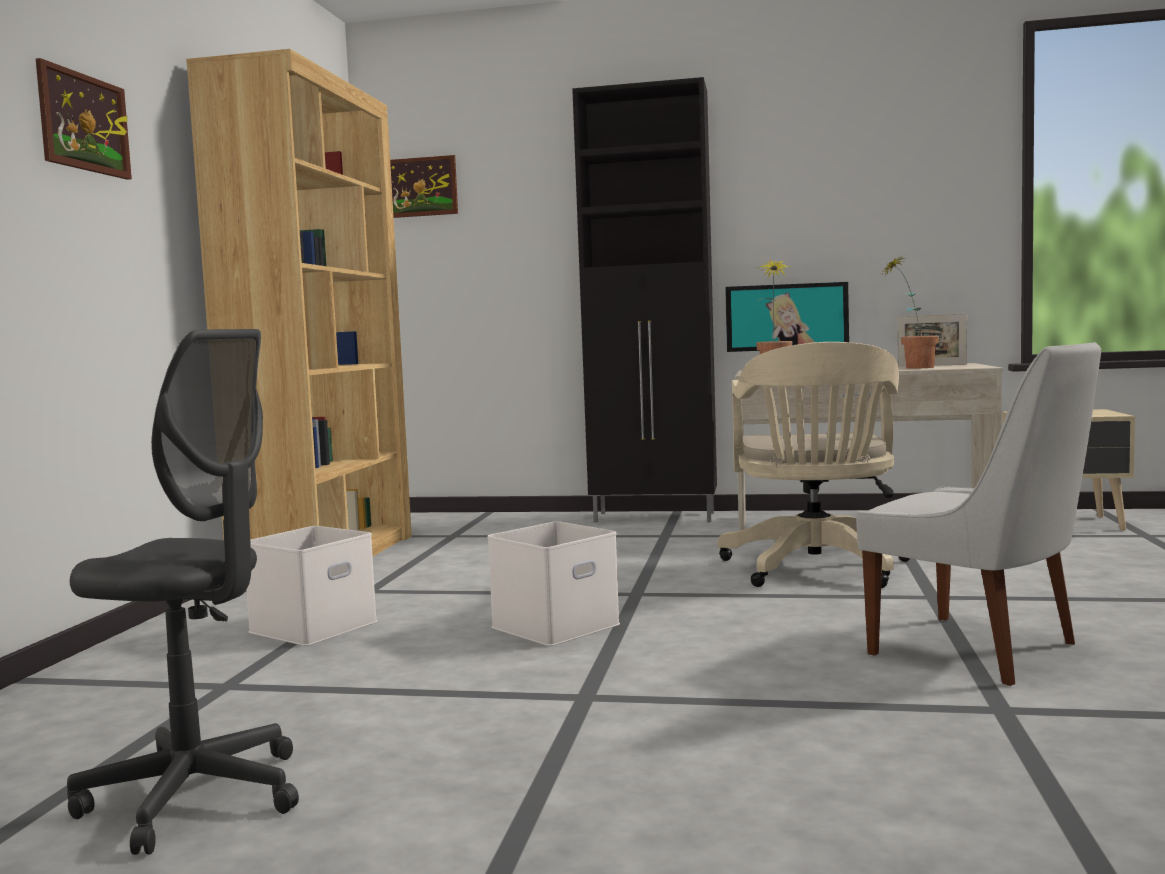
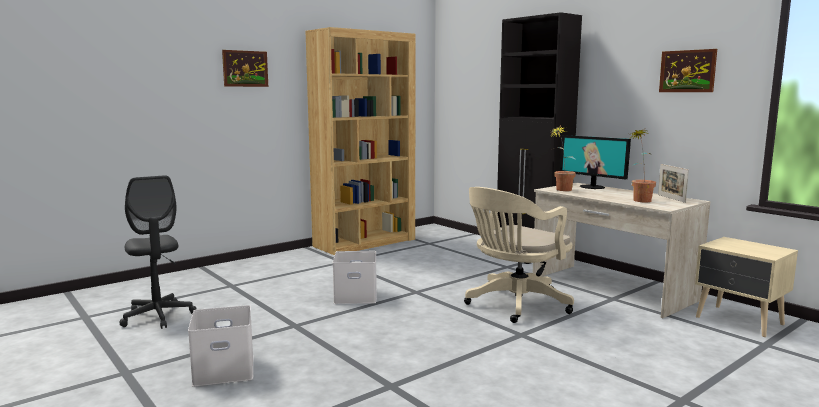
camera: 40 degrees right, 5 degrees up
(313, 627) = (294, 272): white storage box -> white storage box (222, 371)
(420, 187) = (457, 65): picture -> picture (687, 71)
(981, 651) = (459, 364): white chair -> none

